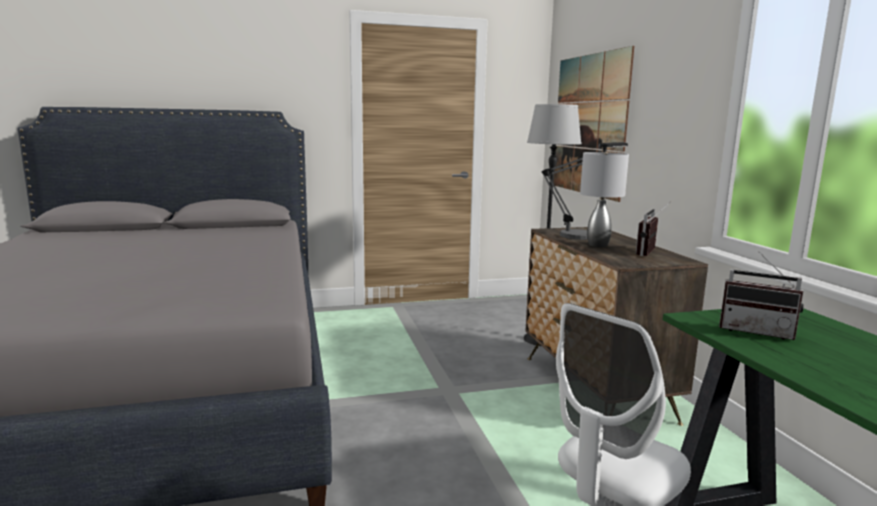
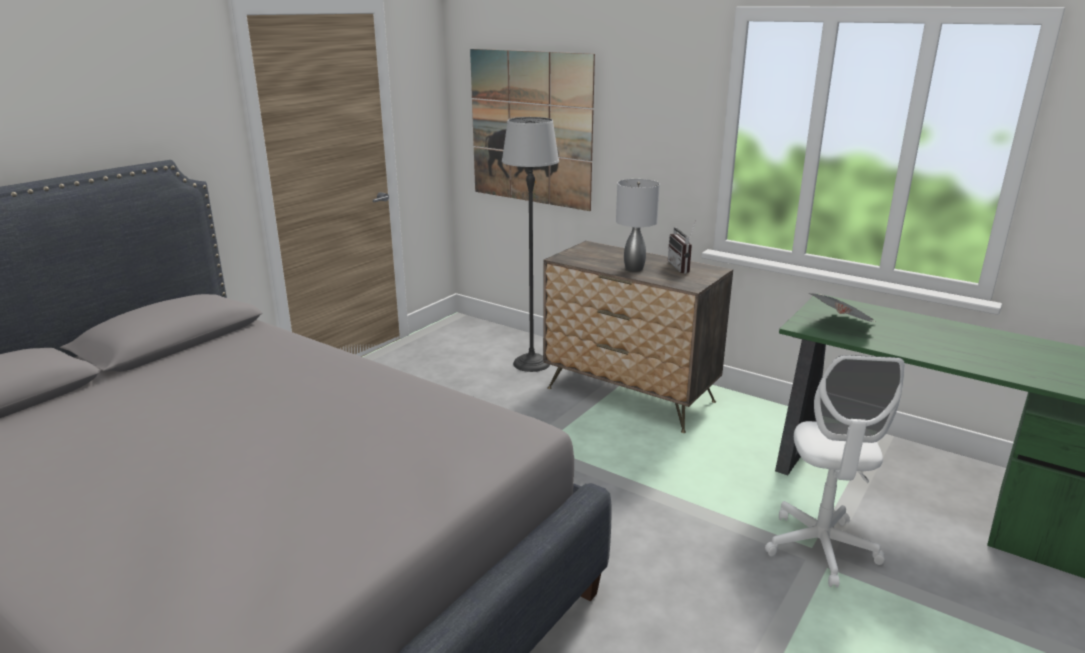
camera: 40 degrees left, 10 degrees up
(583, 235) = (599, 257): table lamp -> none
(756, 331) = (841, 325): radio -> newspaper

